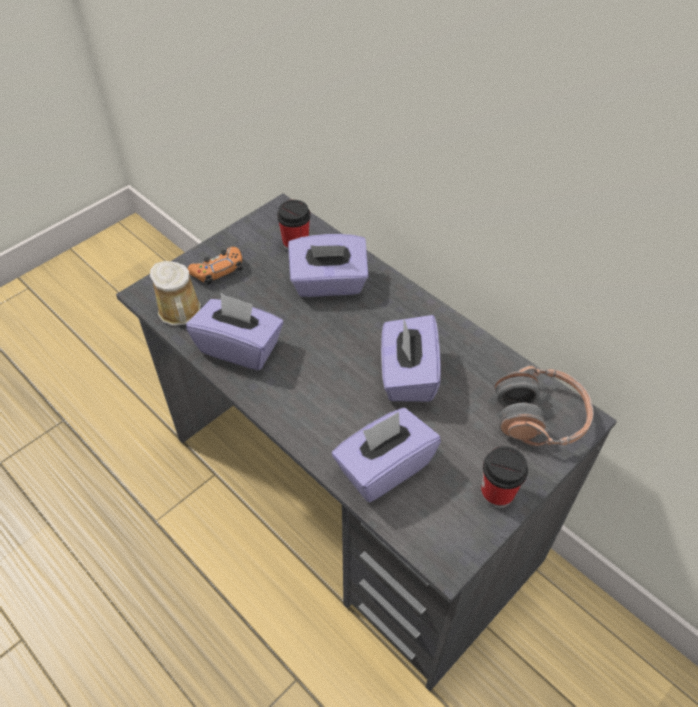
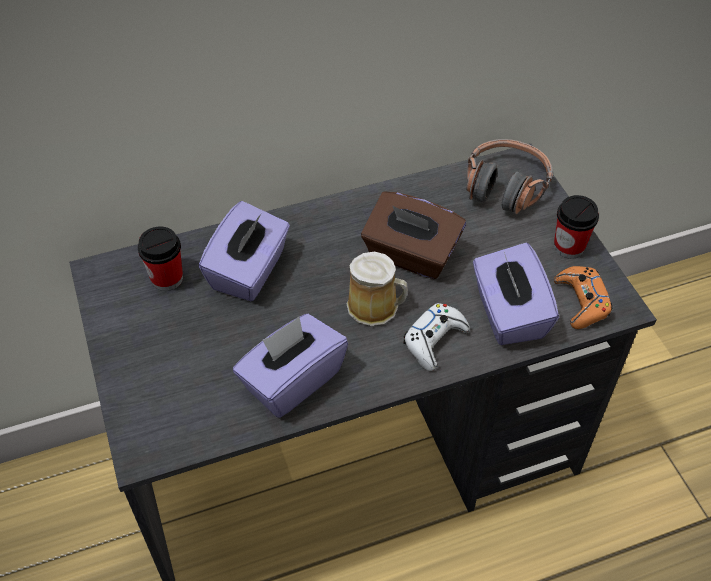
camera: 65 degrees left, 0 degrees up
(180, 313) = (201, 423): mug -> mug (376, 307)
(218, 270) = (155, 365): orange game controller -> orange game controller (581, 302)
(324, 423) = (434, 341): none -> white game controller
(407, 375) = (410, 255): purple tissue box -> brown tissue box

